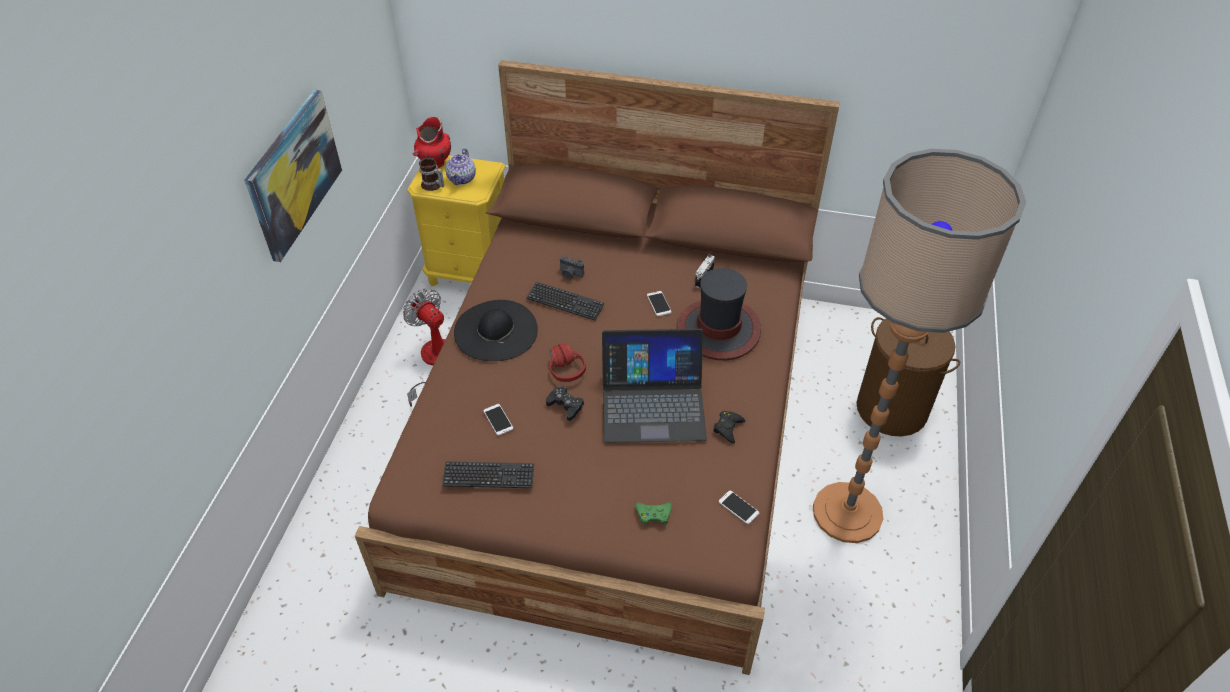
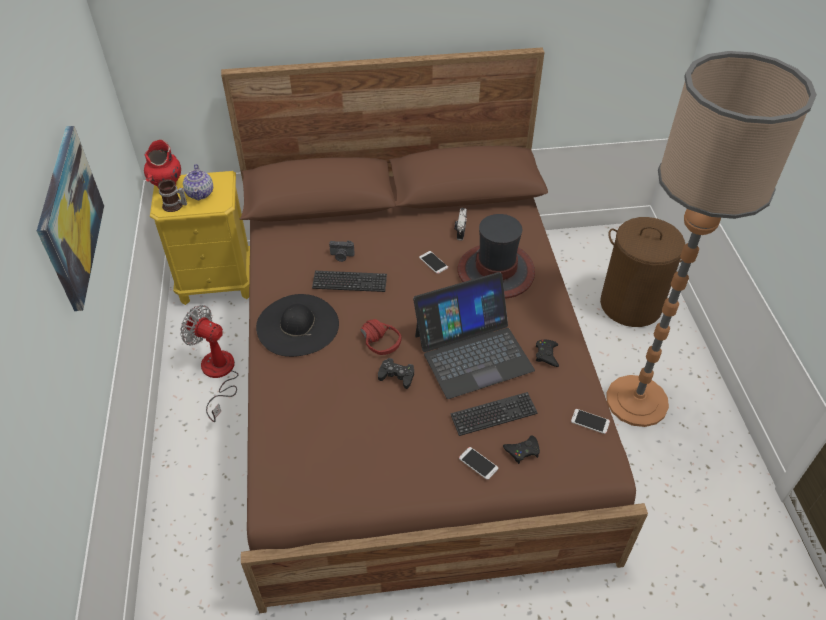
camera: 20 degrees left, 0 degrees up
(488, 476) = (357, 463): keyboard -> keyboard (493, 415)
(498, 420) = (341, 407): phone -> phone (478, 463)
(653, 514) = (522, 451): green game controller -> black game controller

